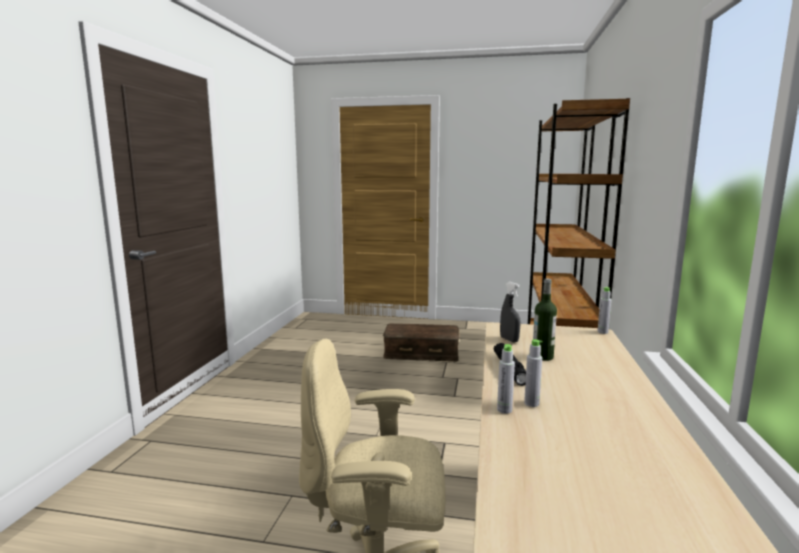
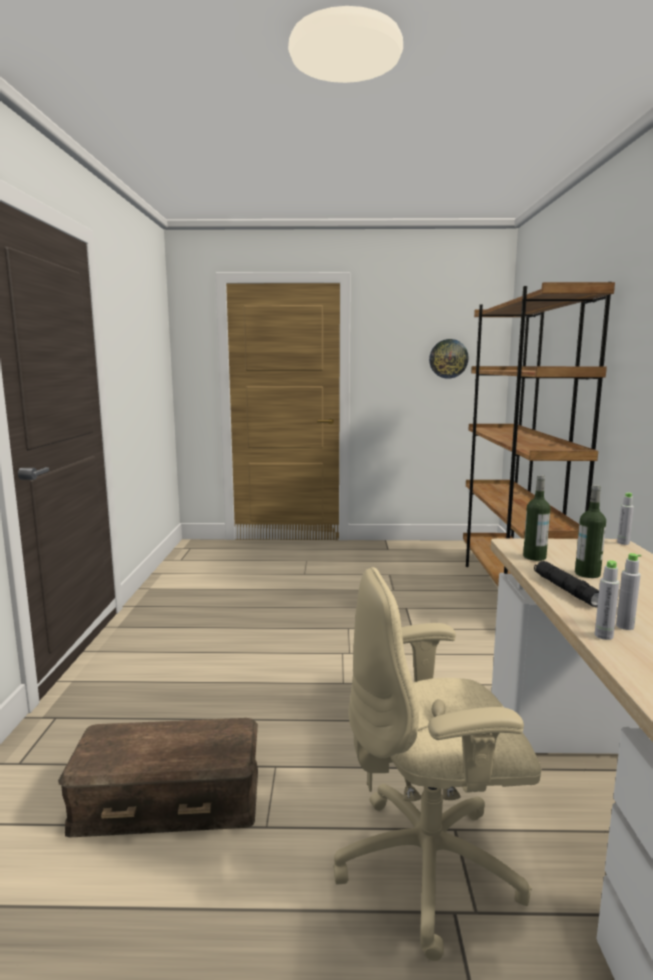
camera: 10 degrees left, 0 degrees up
(421, 353) = (350, 581): brown storage box -> brown storage box (168, 797)
(509, 340) = (534, 557): grey spray bottle -> bottle
(523, 167) = (448, 358): none -> wall clock

